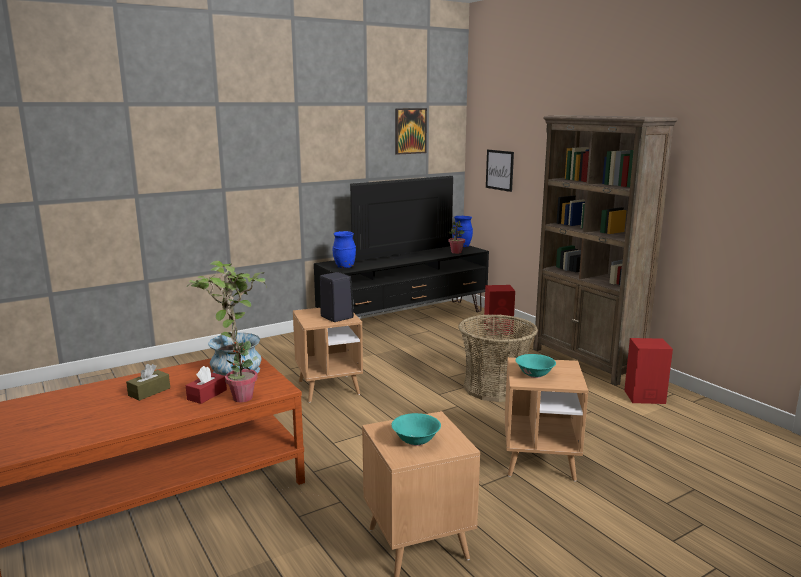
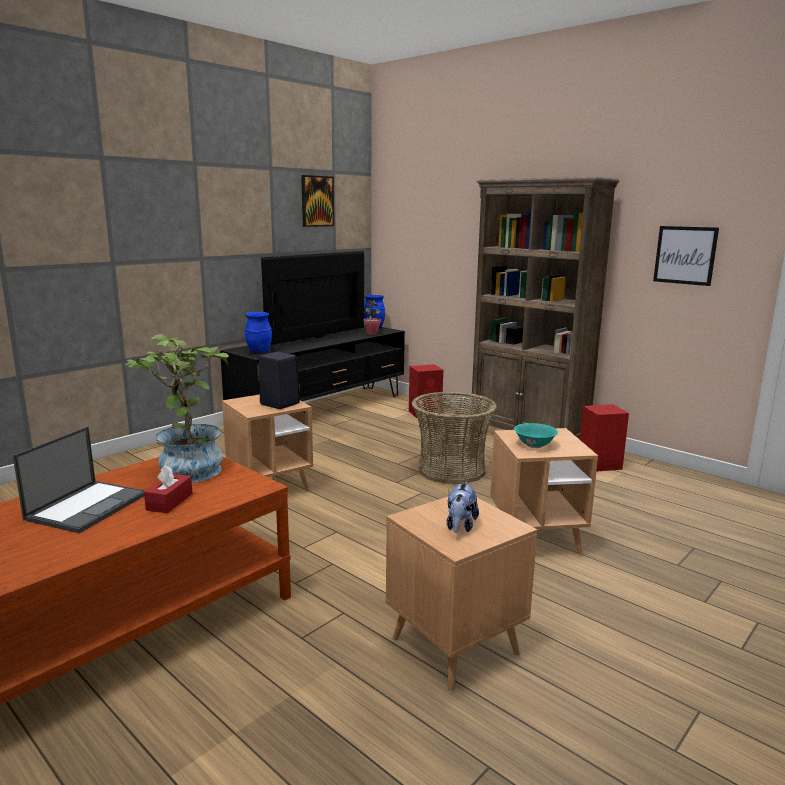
camera: 15 degrees left, 0 degrees up
(149, 392) = (88, 506): brown tissue box -> laptop
(242, 398) = (218, 501): potted plant -> none
(416, 441) = (460, 526): turquoise bowl -> plush toy
(499, 170) = (414, 244): picture -> picture (685, 255)

